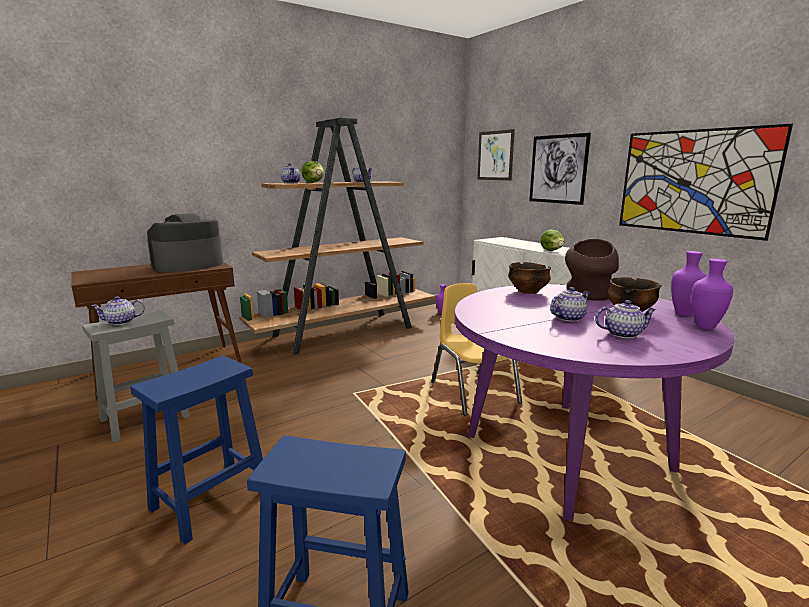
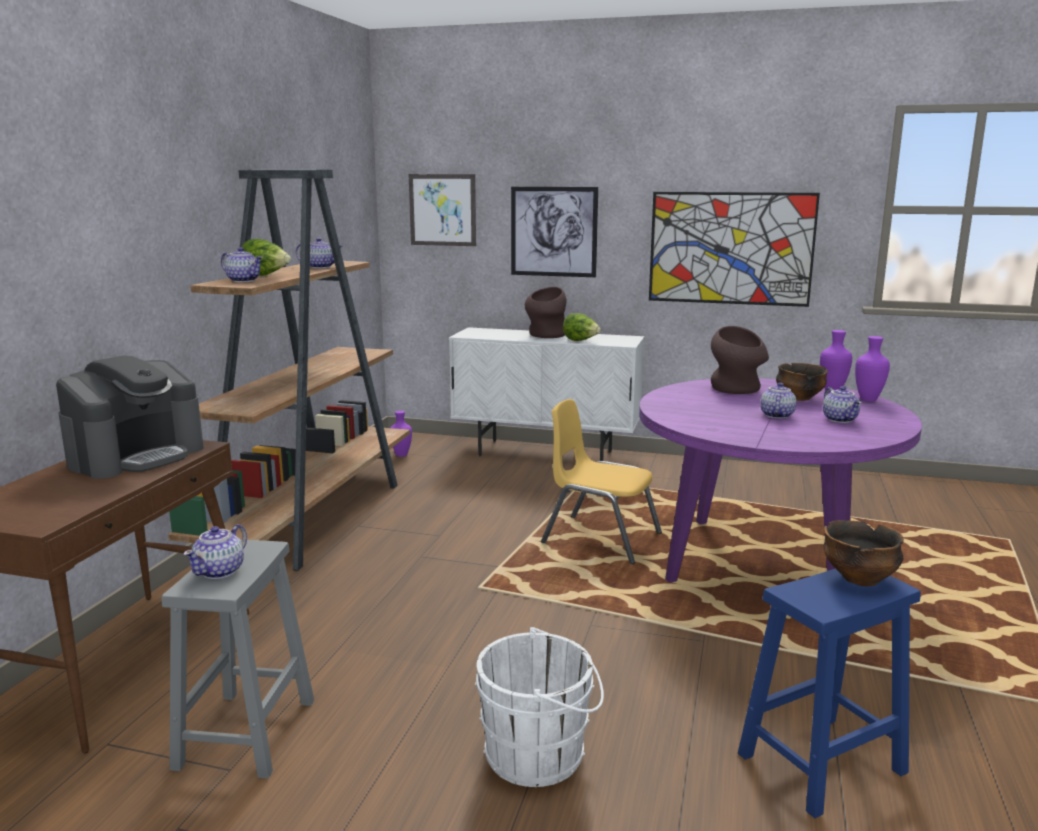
camera: 40 degrees left, 0 degrees up
(188, 265) = (137, 456): coffee machine -> coffee machine turned 150 degrees counterclockwise
(212, 499) = (541, 754): blue stool -> white bucket
(528, 291) = (680, 396): bowl -> bowl (859, 578)
(537, 246) = (545, 335): none -> brown vase
(622, 334) = (840, 419): teapot -> teapot turned 120 degrees clockwise

